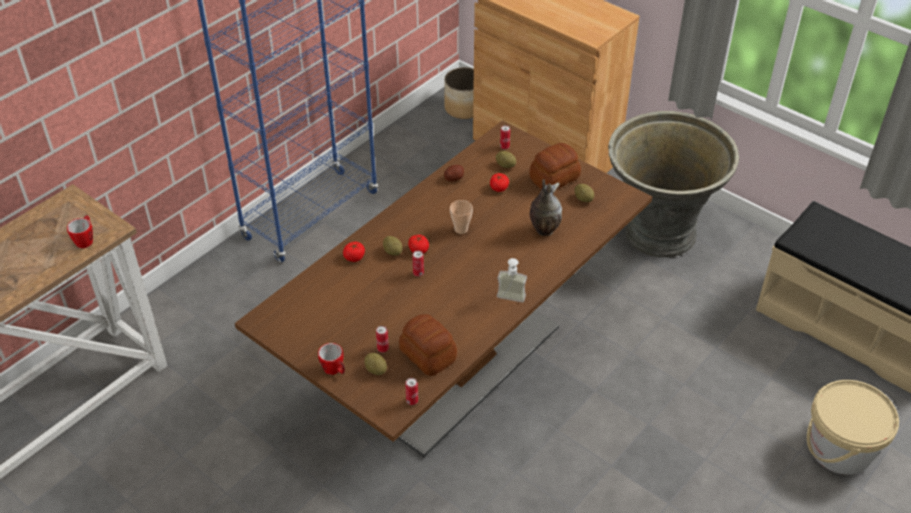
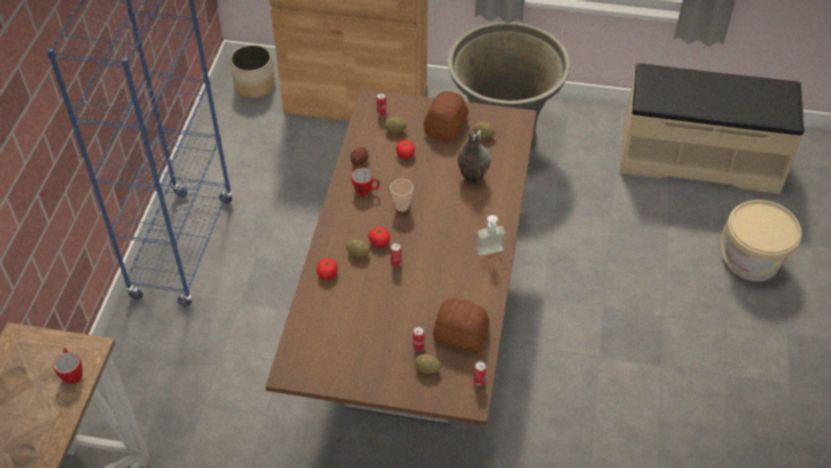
camera: 30 degrees left, 5 degrees up
(335, 370) = (392, 386): mug -> mug (366, 190)

